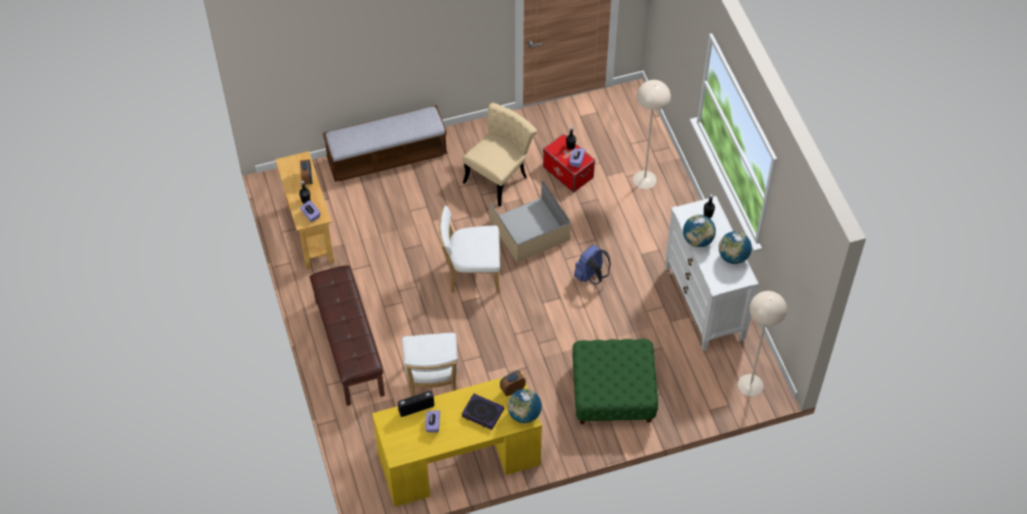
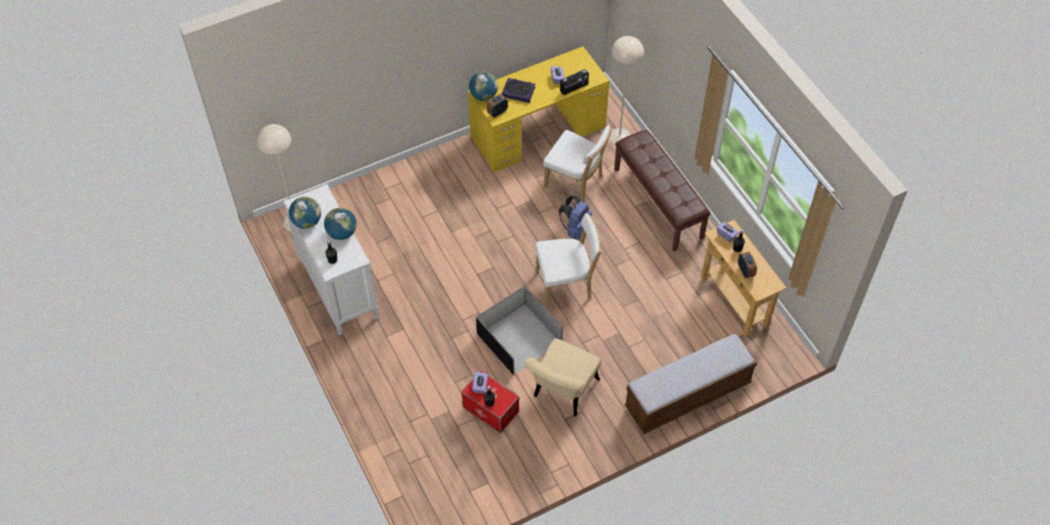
camera: 170 degrees right, 0 degrees up
(432, 385) = (575, 183): white chair -> white chair turned 135 degrees clockwise
(530, 229) = (518, 338): beige storage box -> black storage box
(591, 276) = (450, 299): blue backpack -> blue backpack (575, 229)
(613, 392) = (416, 199): green ottoman -> none
(645, 179) = (407, 413): beige floor lamp -> beige floor lamp (619, 136)

